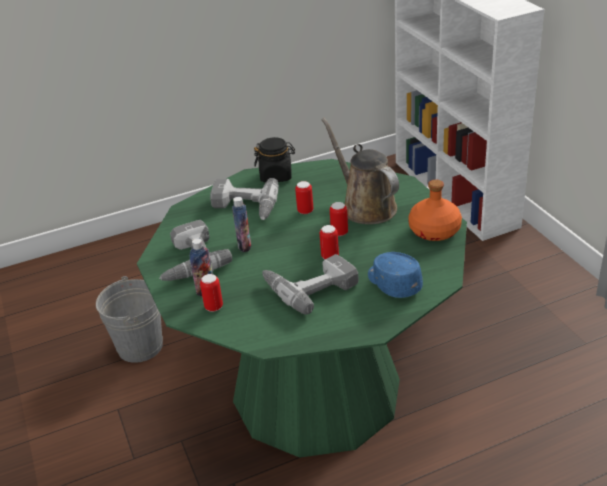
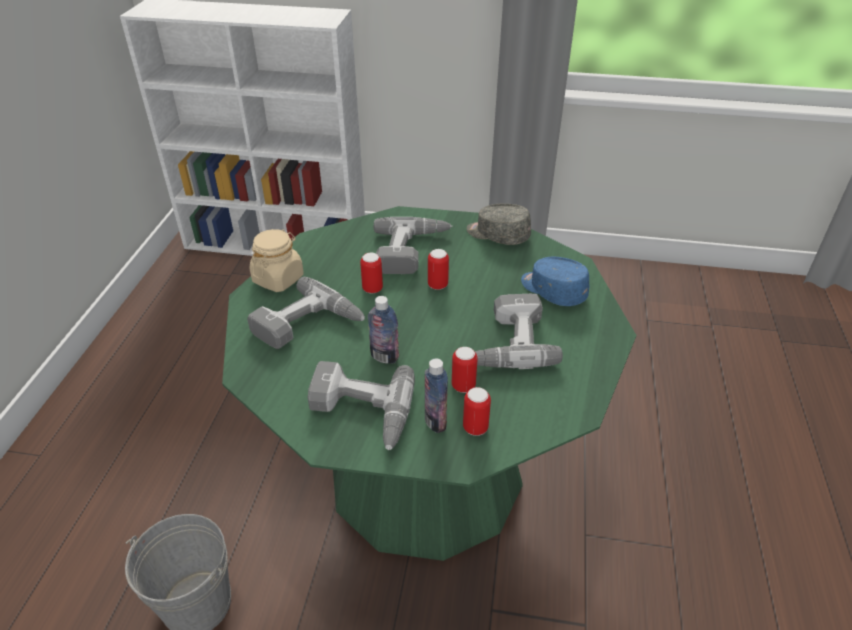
camera: 60 degrees left, 5 degrees up
(276, 176) = (278, 279): black jar -> beige jar
(330, 257) = (471, 308): can -> can (463, 386)
(365, 206) = (412, 251): brown watering can -> power drill
(393, 283) = (552, 291): blue cap -> blue cap turned 45 degrees clockwise
(434, 231) = (497, 235): orange bottle -> grey cap

